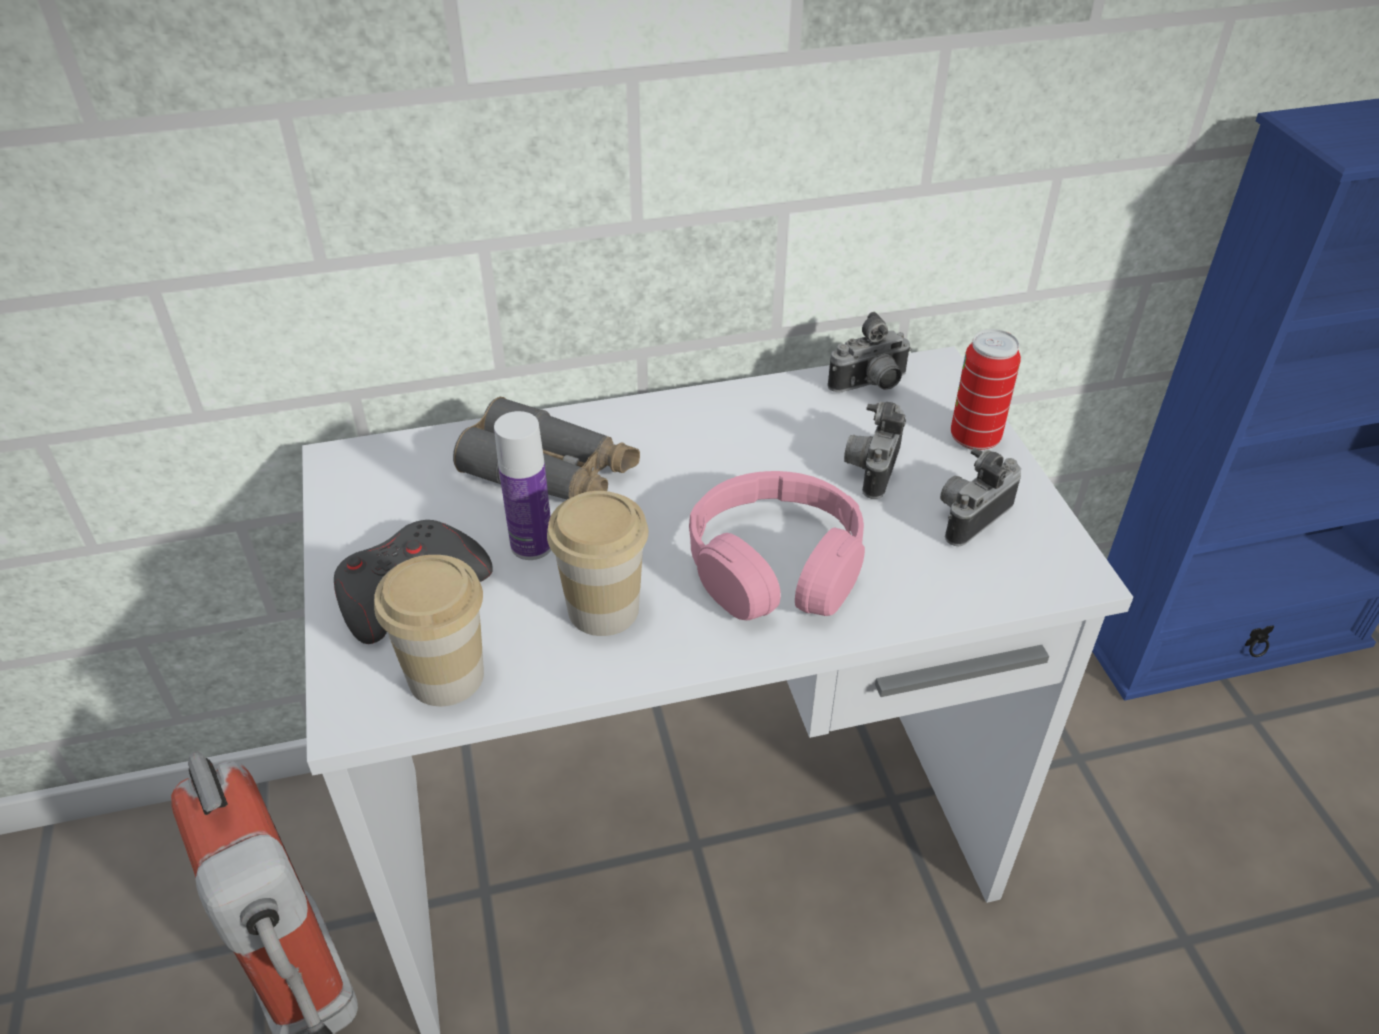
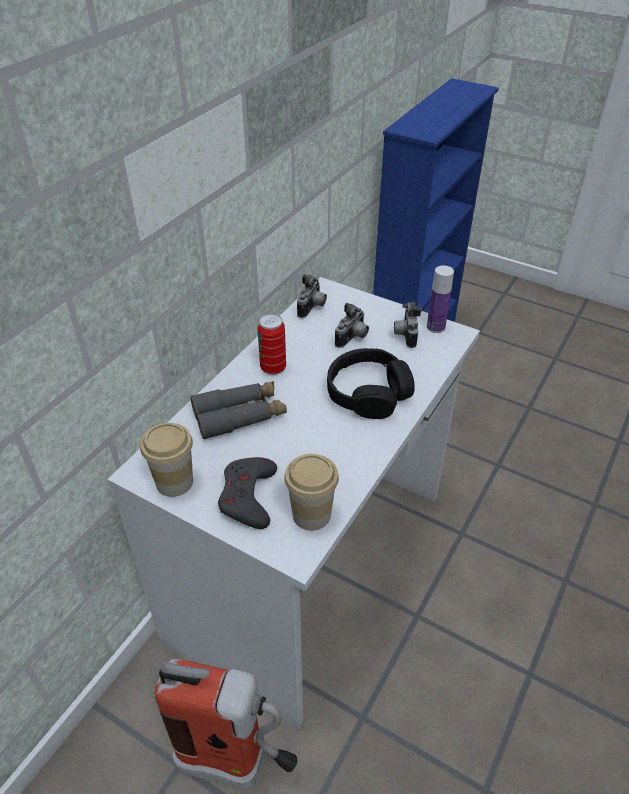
camera: 45 degrees left, 0 degrees up
(532, 545) = (272, 446): bottle -> bottle (435, 327)
(603, 609) = (332, 449): cup -> cup (174, 482)
(775, 566) = (368, 393): pink headphones -> black headphones
(871, 469) = (353, 338): camera -> camera turned 120 degrees counterclockwise
(975, 438) = (371, 306): can -> can (273, 368)

